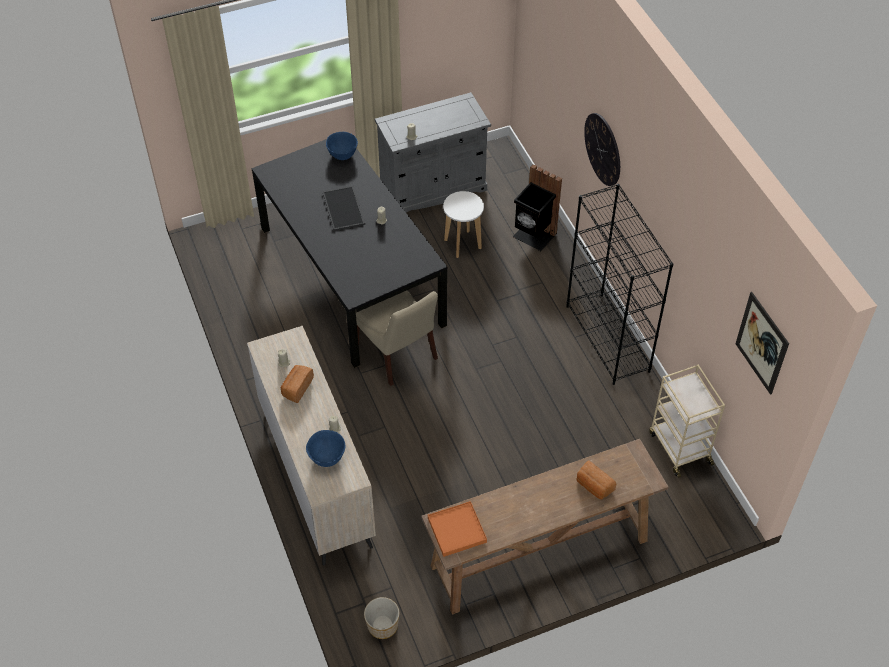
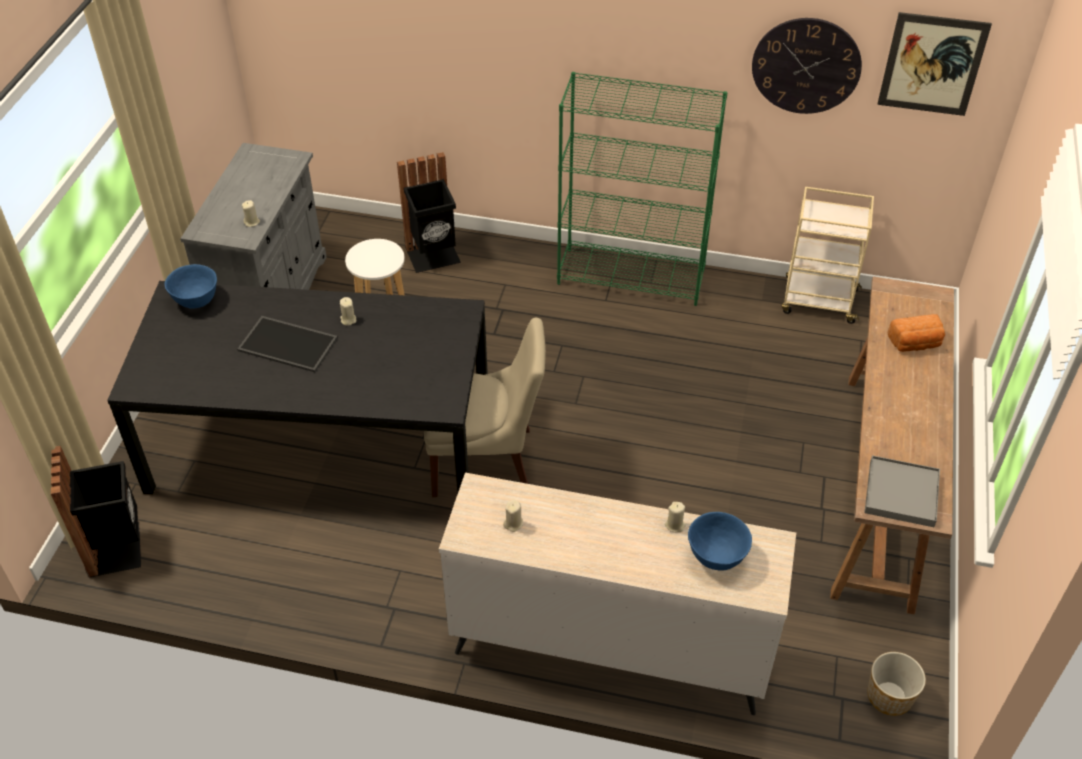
camera: 55 degrees left, 5 degrees down
(223, 242) = (118, 547): none -> black trash can
(296, 388) = (570, 531): bread -> none
(456, 530) = (901, 494): orange tray -> grey tray
(603, 149) = (510, 57): wall clock -> wall clock (806, 66)
(608, 339) = (632, 277): black bookcase -> green bookcase

